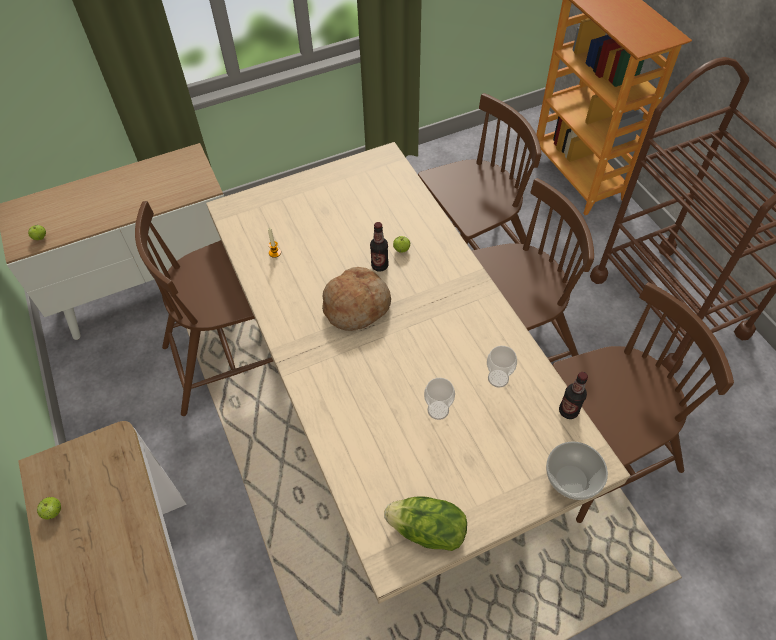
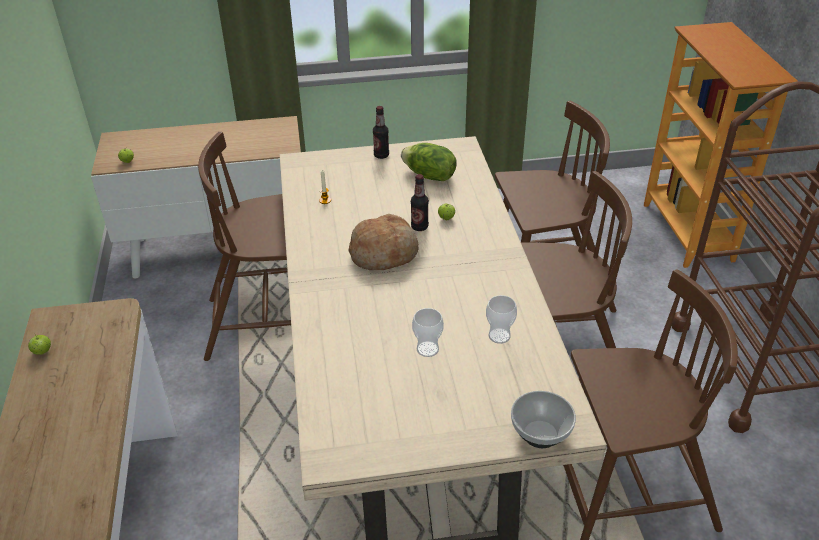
camera: 15 degrees right, 15 degrees down
(427, 531) = (374, 443): lettuce -> lettuce (429, 176)
(568, 411) = (561, 377): bottle -> bottle (381, 155)

